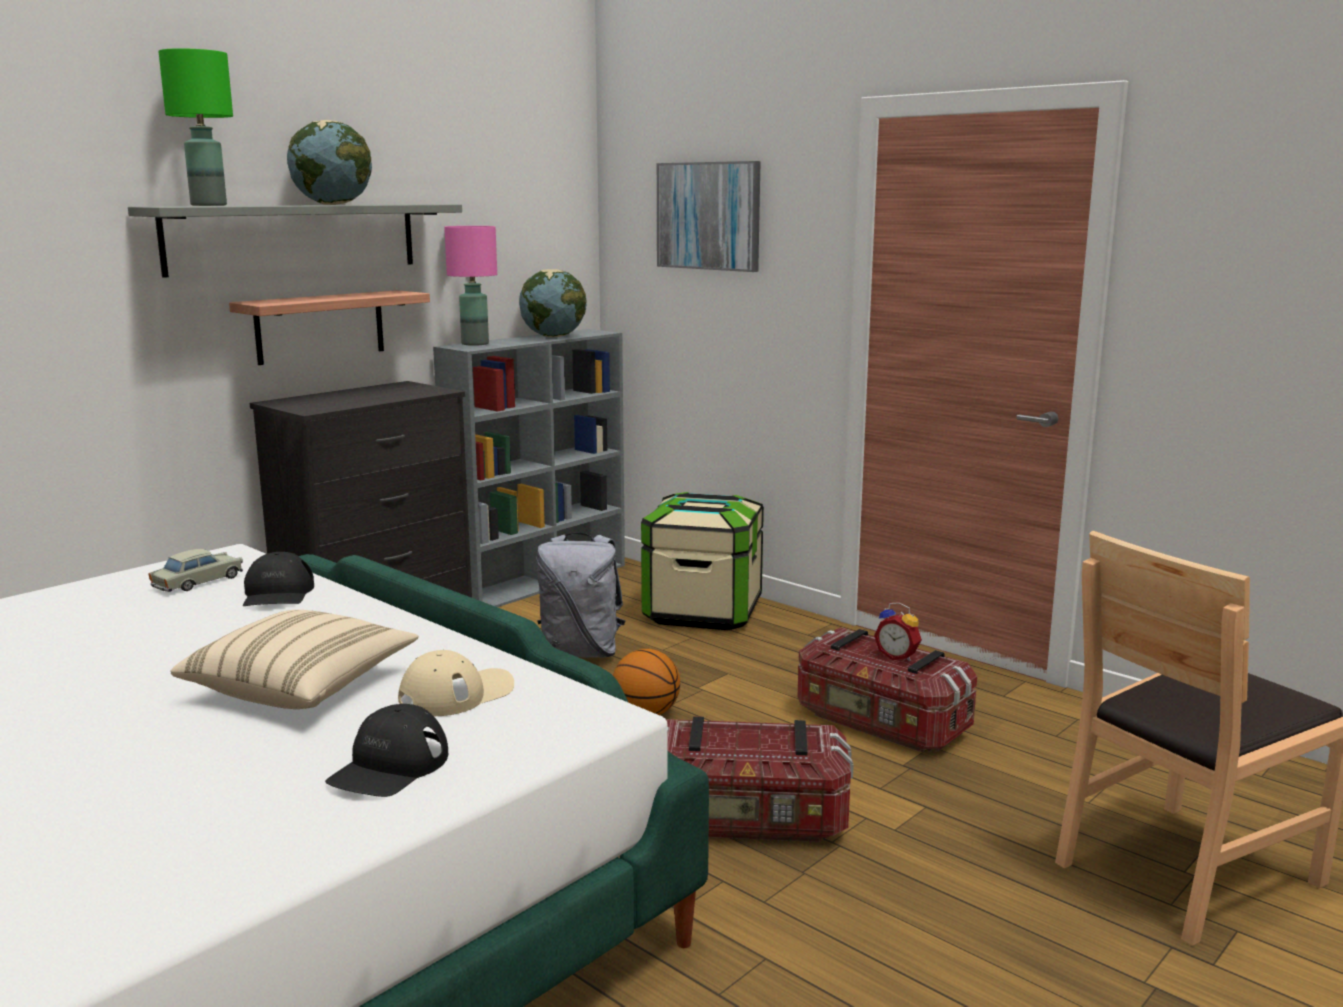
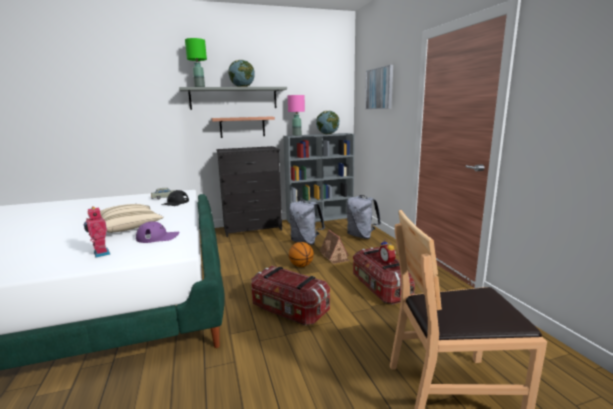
camera: 30 degrees right, 0 degrees up
(389, 767) = (100, 254): black cap -> toy robot
(457, 694) = (158, 237): beige cap -> purple cap
(699, 675) = (334, 256): none -> toy house
(703, 612) = (361, 236): storage box -> grey backpack

